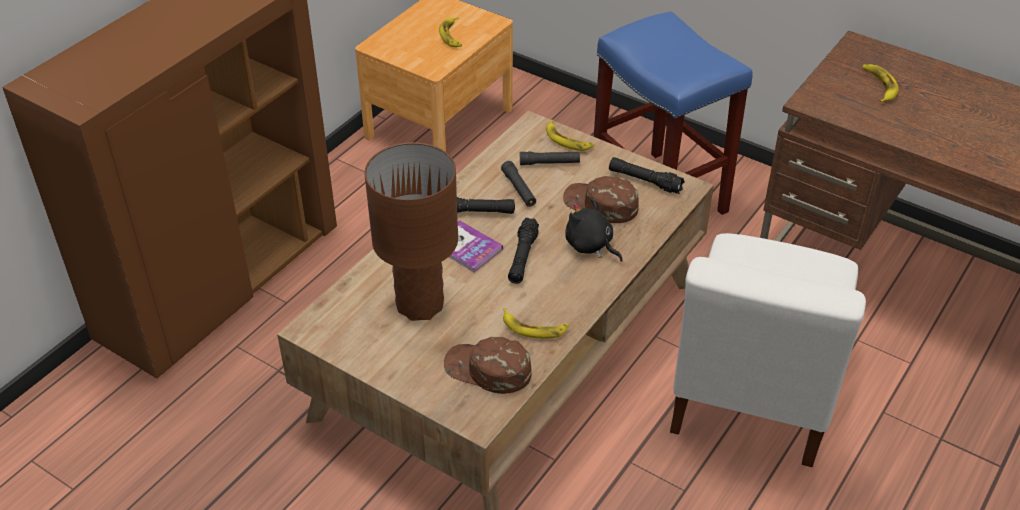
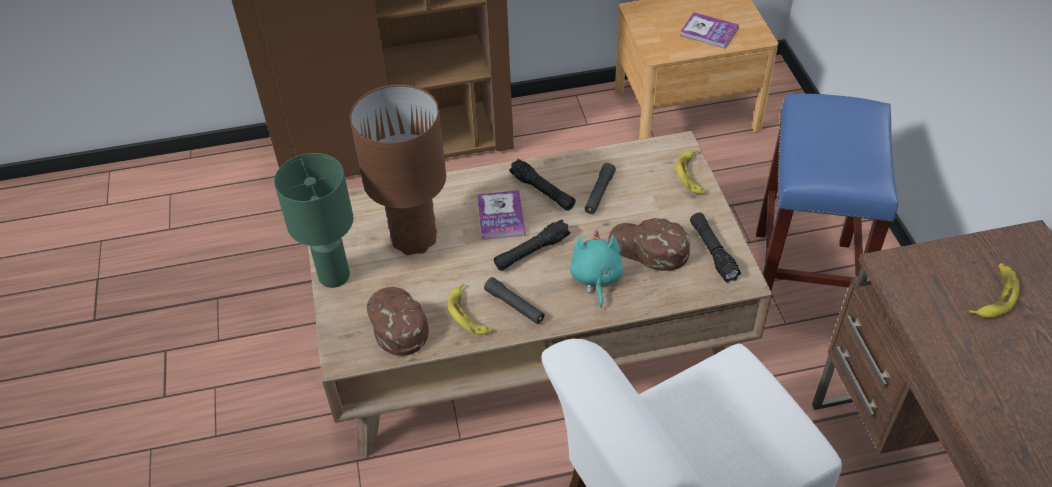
camera: 45 degrees right, 5 degrees up
(391, 372) = (335, 276): none -> green table lamp
(452, 36) = (709, 32): banana -> book
(549, 163) = (651, 186): black flashlight -> black flashlight (514, 306)
(590, 246) = (595, 278): black plush toy -> turquoise plush toy
(600, 204) = (648, 248): brown cap -> brown cap turned 45 degrees counterclockwise

